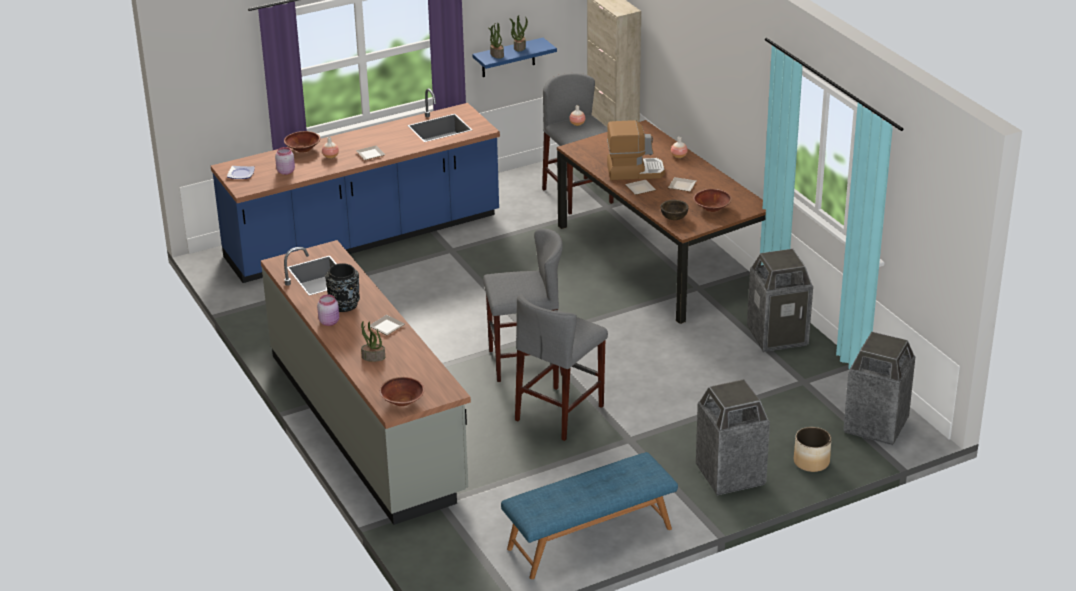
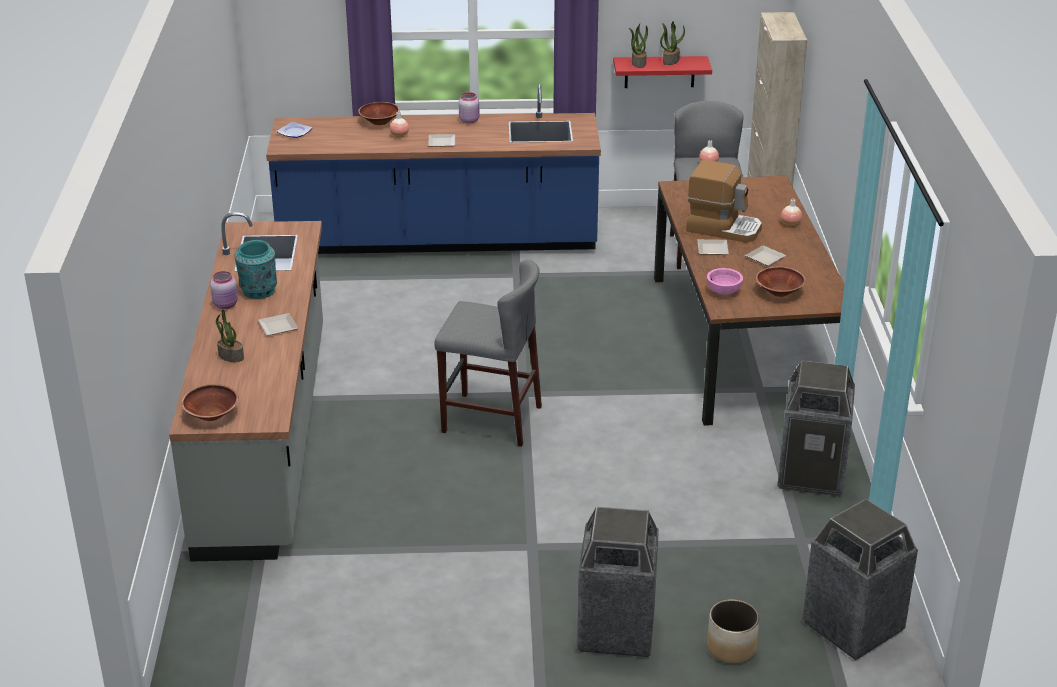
camera: 25 degrees right, 0 degrees up
(286, 171) = (340, 139): pink jar -> pink jar (469, 120)
(344, 305) = (258, 291): black vase -> turquoise vase
(508, 58) = (659, 72): blue shelf -> red shelf
(560, 413) = (479, 489): grey stool -> none
(590, 539) = (385, 654): blue bench -> none
(674, 217) = (723, 291): brown bowl -> pink bowl

